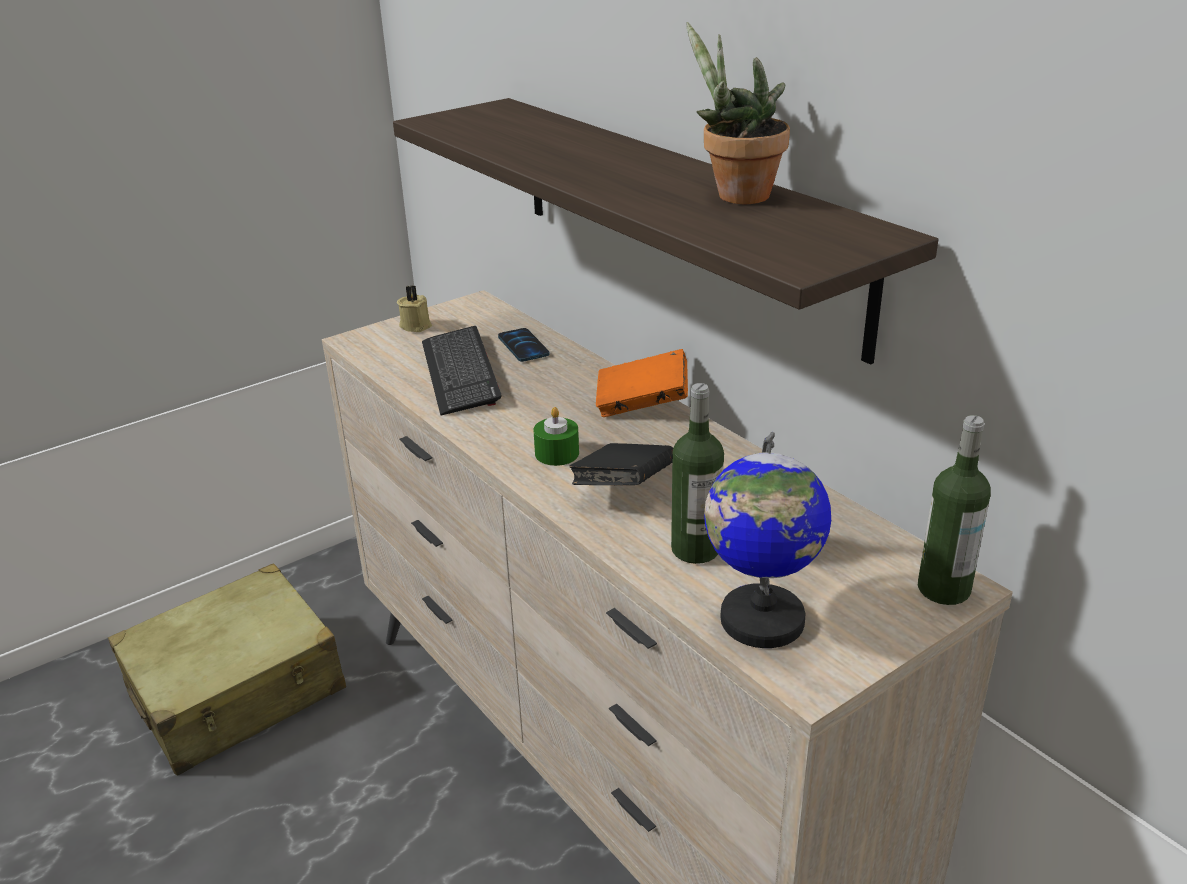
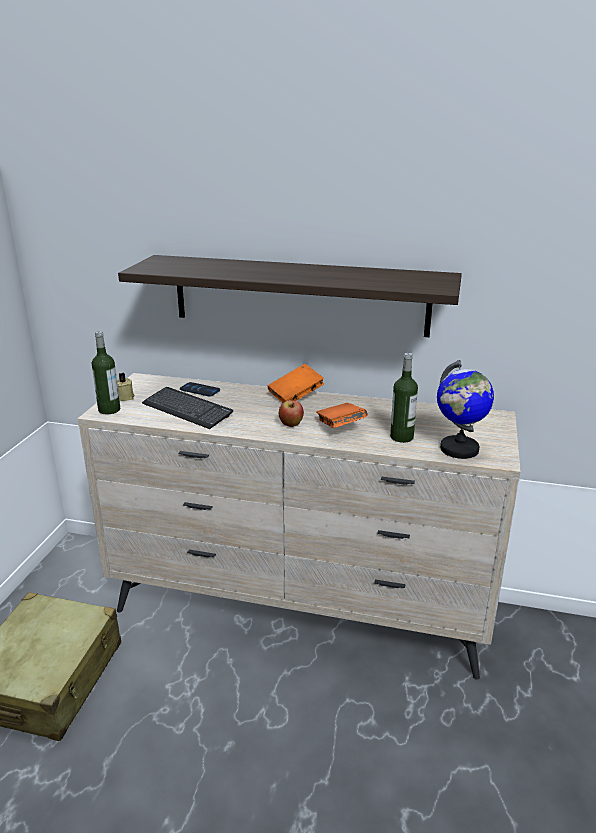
camera: 40 degrees left, 5 degrees down
(557, 453) = (291, 425): green candle -> apple
(624, 488) = (340, 427): black book -> orange book
(735, 195) = (362, 272): potted plant -> none
(943, 589) = (496, 418): bottle -> bottle (109, 410)

